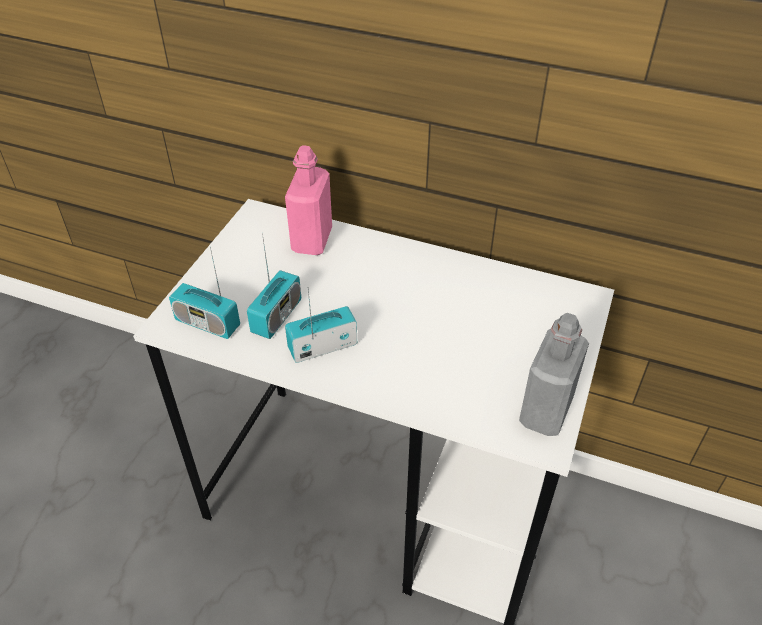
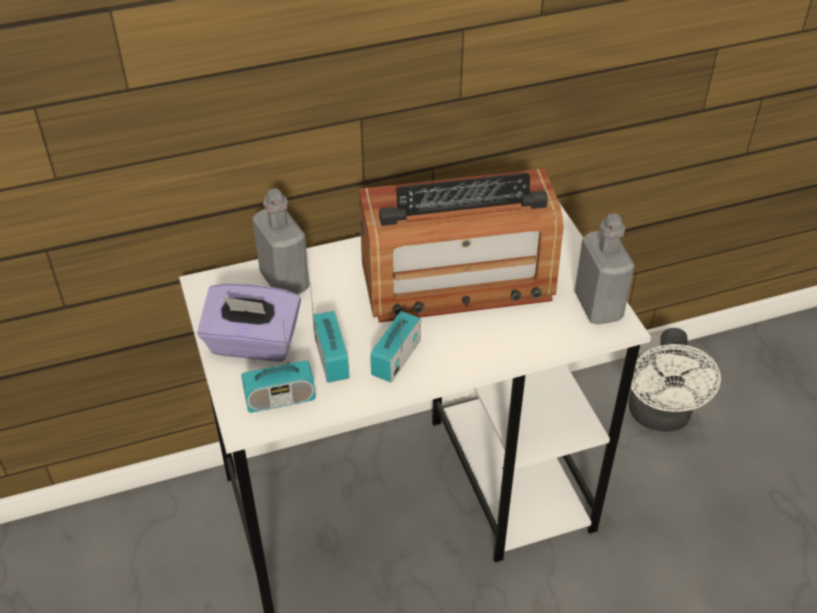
camera: 40 degrees left, 0 degrees up
(237, 272) = (253, 344): none -> purple tissue box
(312, 240) = (284, 281): pink bottle -> grey bottle
(442, 315) = (457, 281): none -> radio
(663, 578) = (660, 417): none -> white fan

